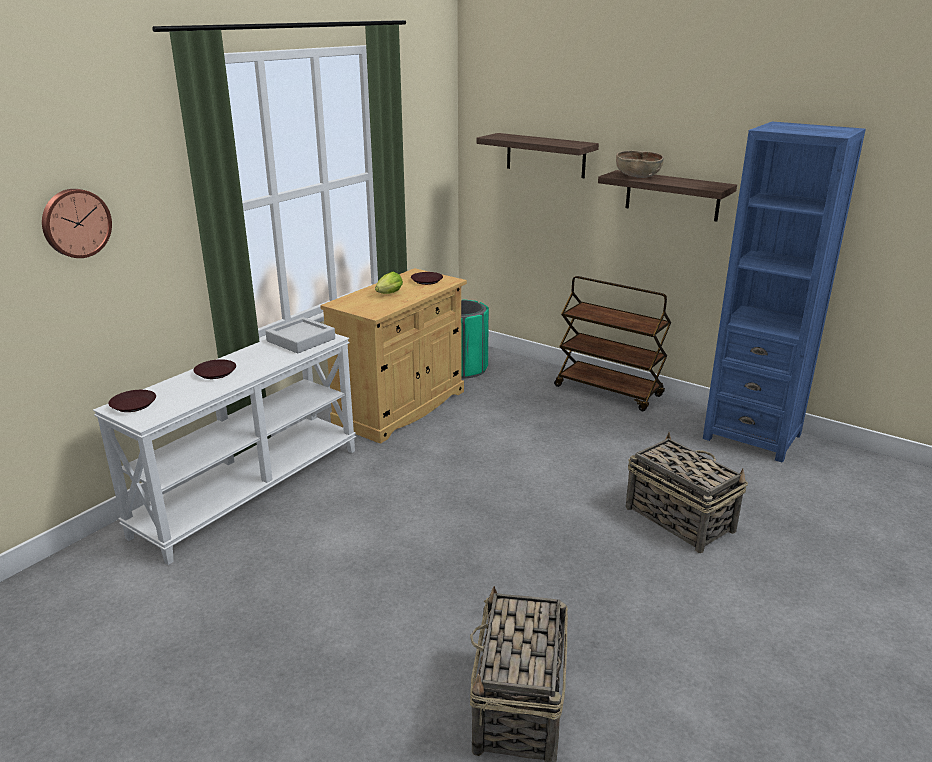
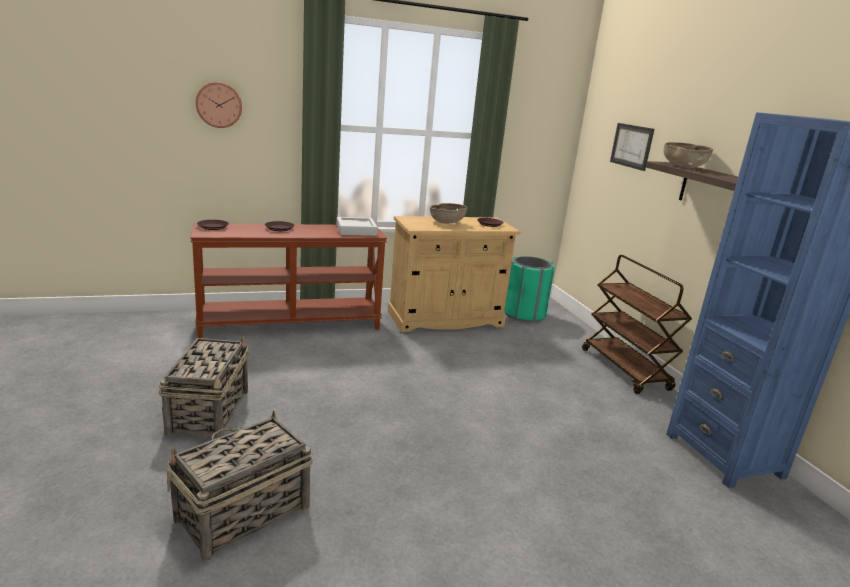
camera: 35 degrees right, 5 degrees down
(250, 490) = (291, 323): white console table -> brown console table
(388, 294) = (447, 223): lettuce -> brown bowl
(545, 155) = (631, 146): shelf -> picture
(678, 518) = (551, 474): basket -> basket (209, 411)

